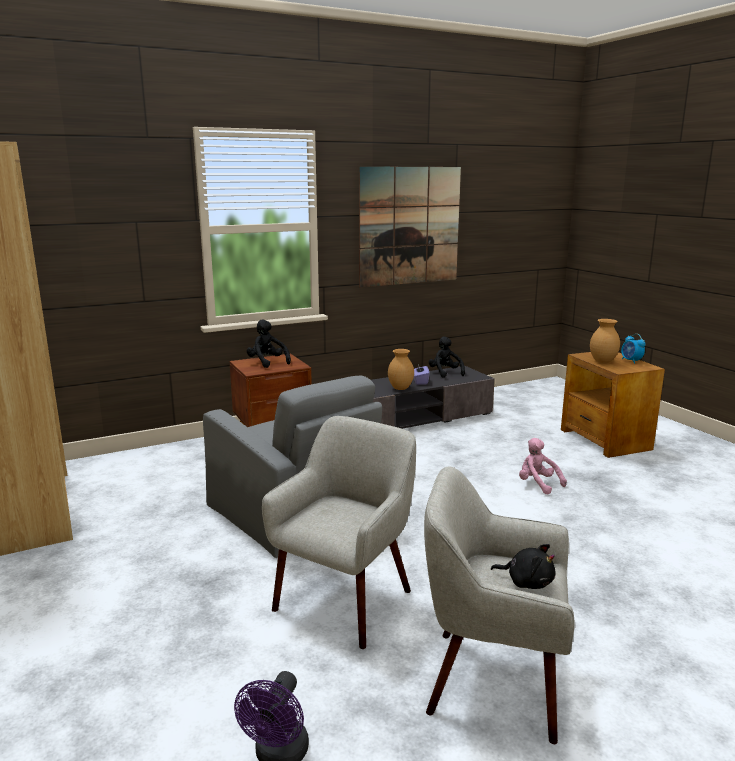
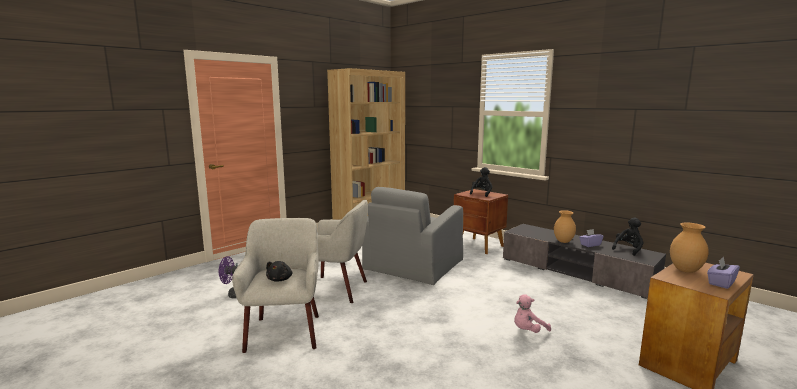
camera: 70 degrees right, 5 degrees down
(409, 226) = (629, 119): picture -> none
(538, 484) = (528, 331): pink plush toy -> pink plush toy turned 150 degrees counterclockwise
(631, 361) = (721, 283): alarm clock -> purple tissue box

